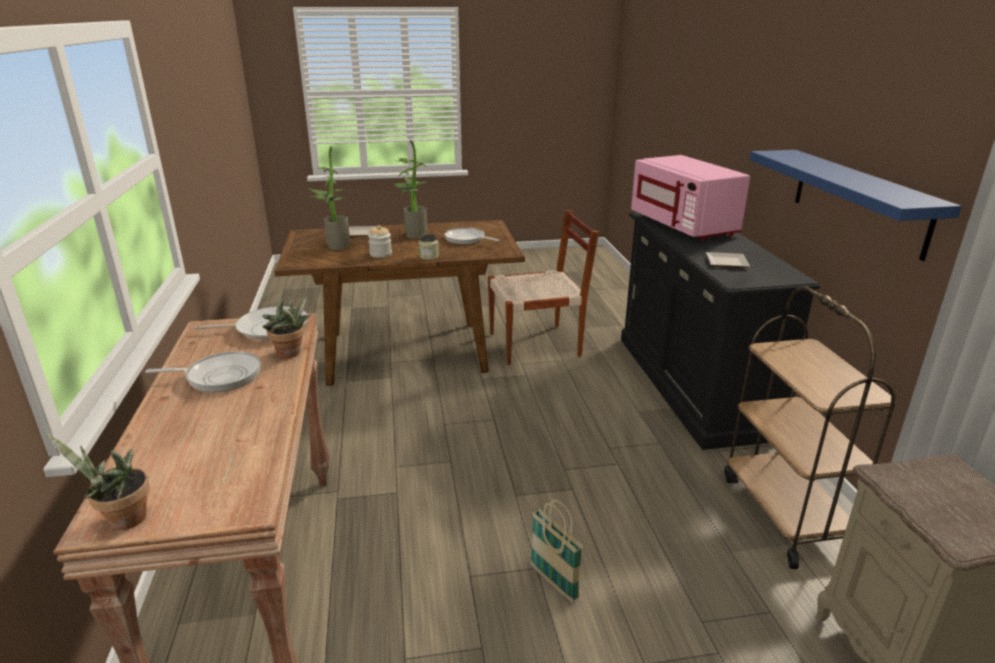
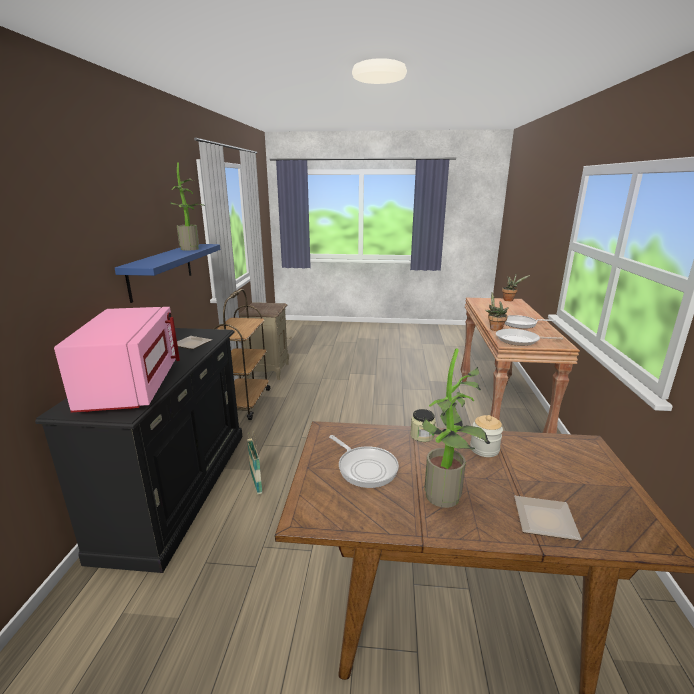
camera: 165 degrees left, 5 degrees down
(335, 246) = (562, 480): potted plant -> potted plant (192, 249)
(537, 344) = (271, 586): chair -> none
(553, 582) = (368, 399): basket -> basket (256, 483)

